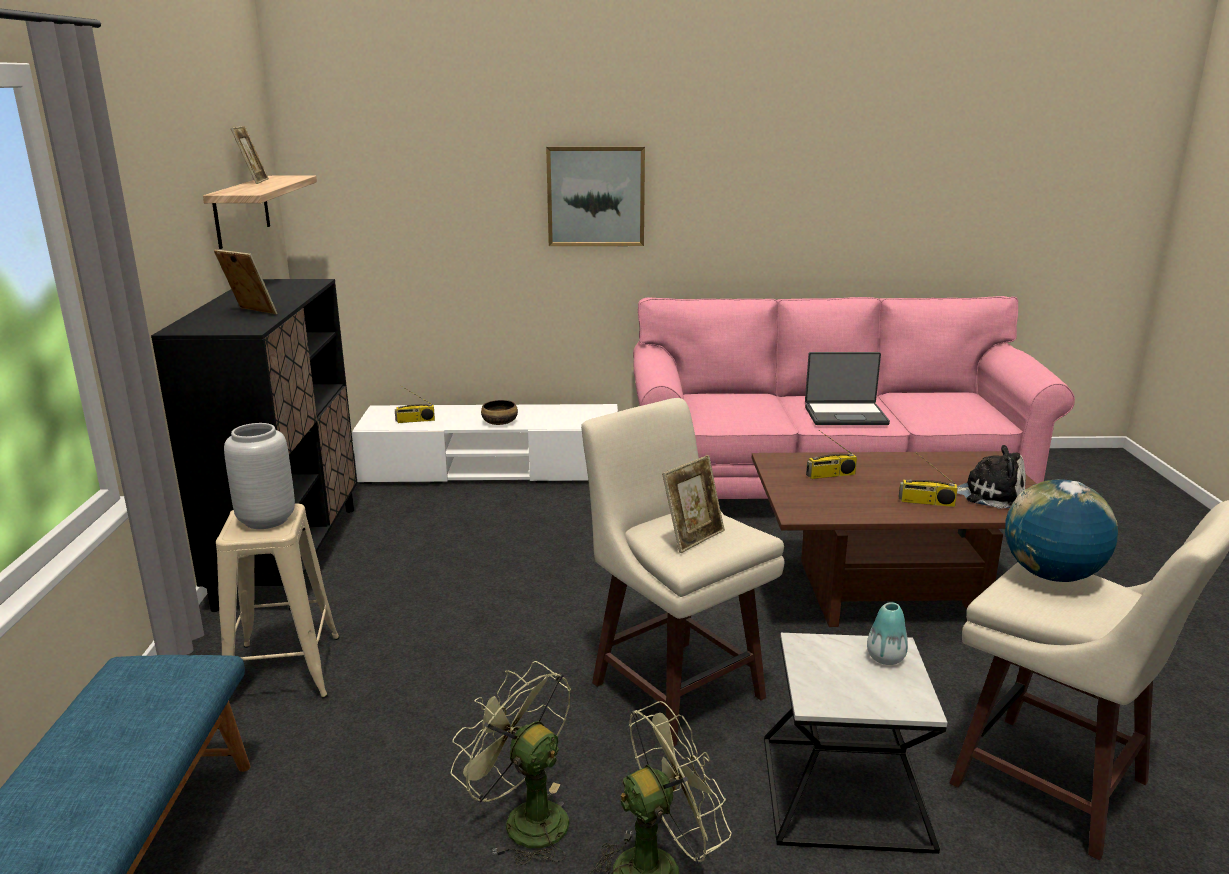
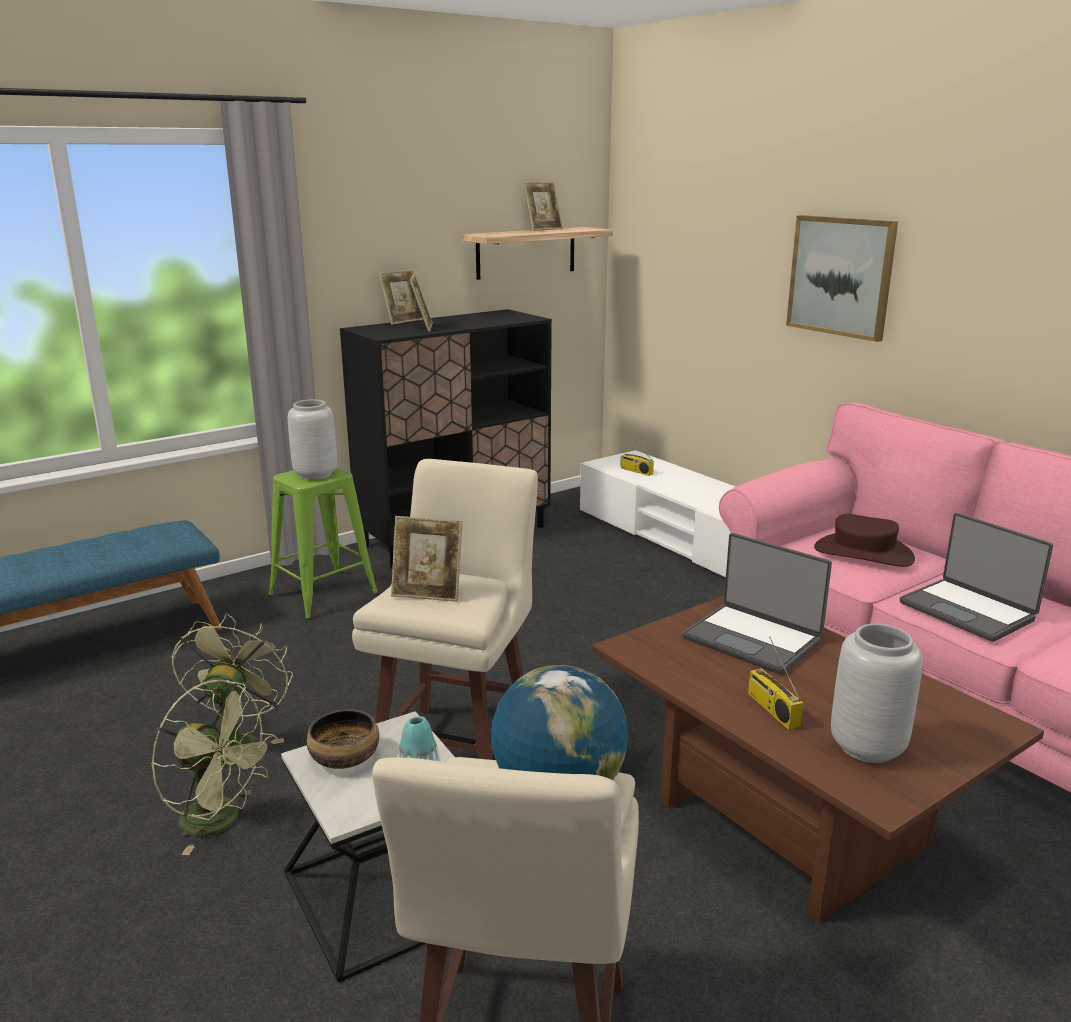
camera: 55 degrees right, 0 degrees up
(194, 312) = (403, 321): none -> picture frame
(284, 669) = (324, 594): beige stool -> green stool
(500, 422) = (690, 495): bowl -> bowl (345, 758)
(742, 406) = (863, 553): none -> brown hat
(830, 475) = (753, 639): radio -> laptop
(988, 494) = (867, 746): plush toy -> grey vase

